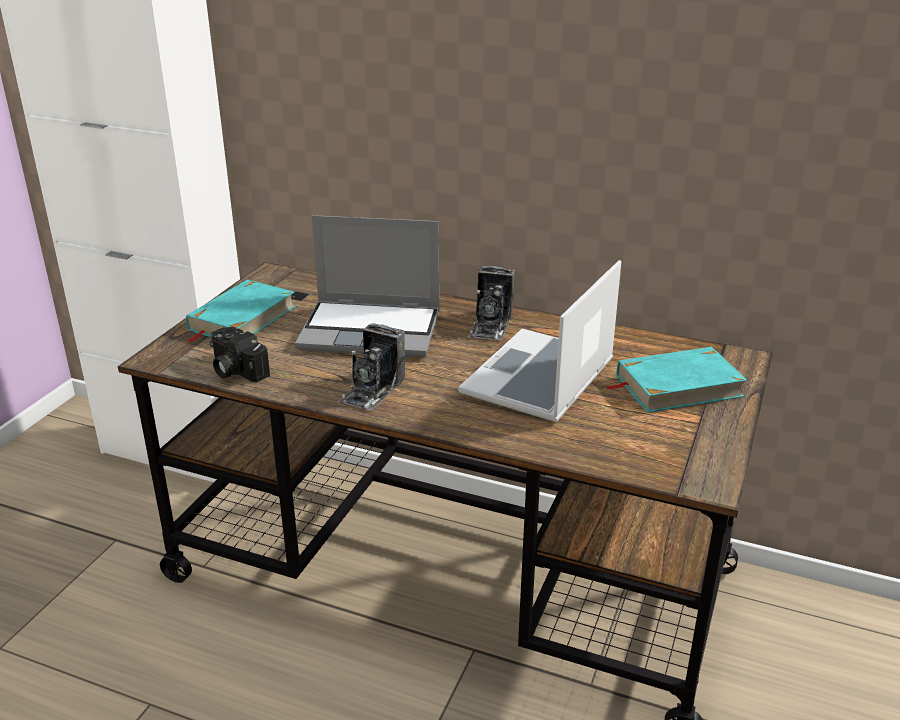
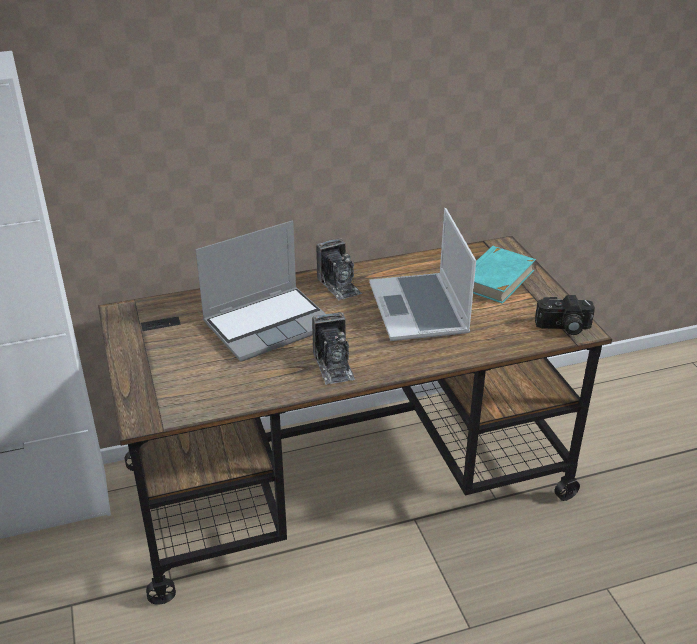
camera: 40 degrees left, 5 degrees up
(234, 370) = (218, 398): camera -> camera (563, 327)
(242, 318) = (158, 358): turquoise book -> none

